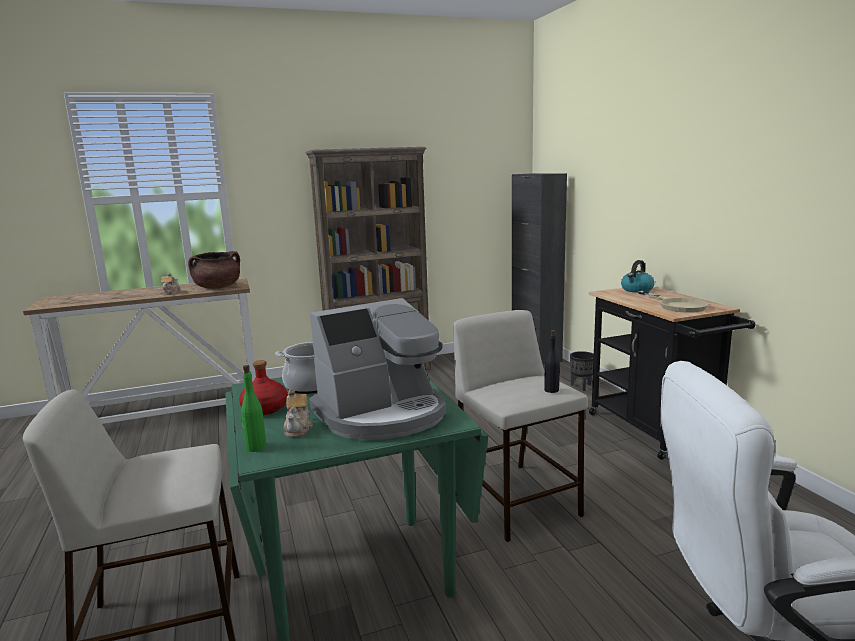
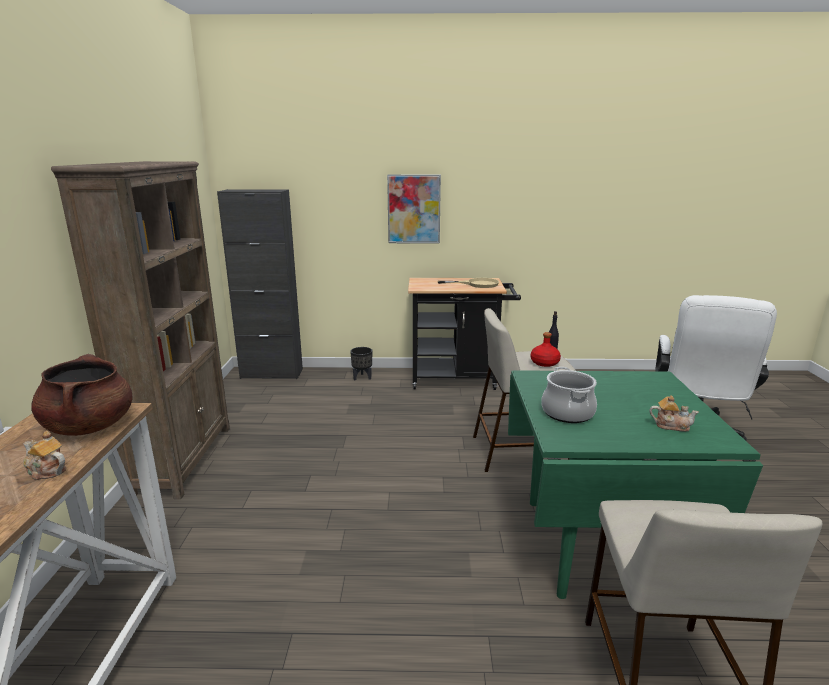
camera: 70 degrees left, 5 degrees up
(255, 447) = (710, 444): green bottle -> none
(264, 409) = (623, 437): red bottle -> red bottle (544, 363)
(382, 414) = (644, 394): coffee machine -> none
(637, 290) = (422, 282): kettle -> none
(659, 198) = (414, 209): none -> picture

